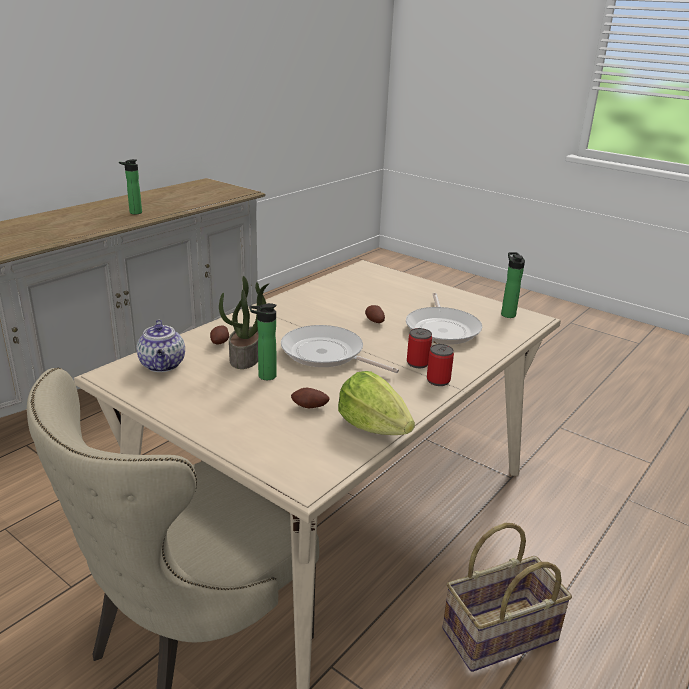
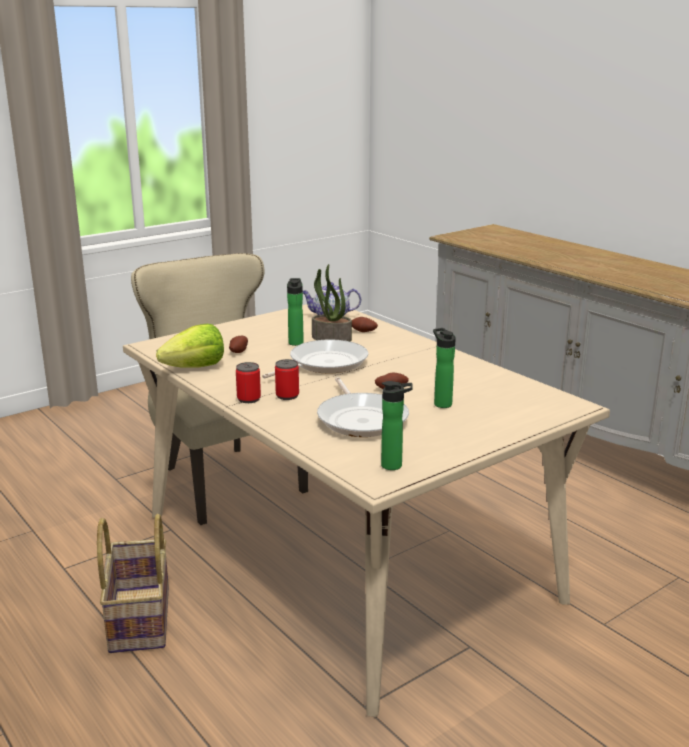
camera: 105 degrees right, 5 degrees down
(134, 213) = (636, 277): bottle -> bottle (441, 403)
(442, 329) = (361, 419): frying pan -> frying pan turned 120 degrees counterclockwise

